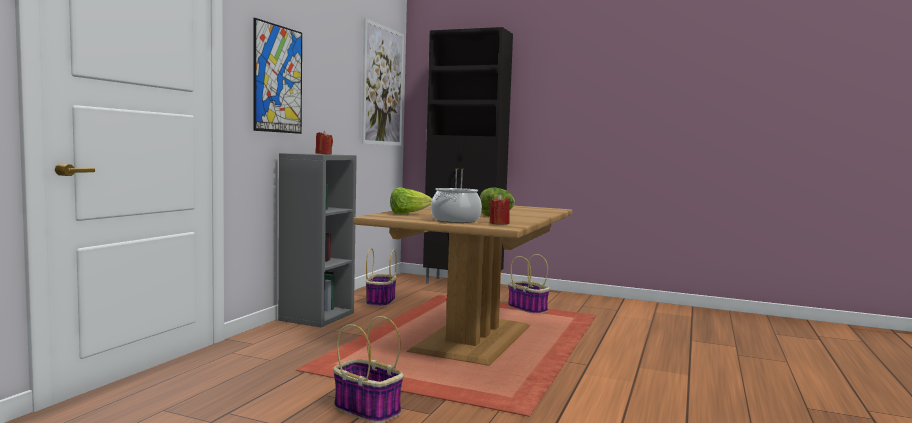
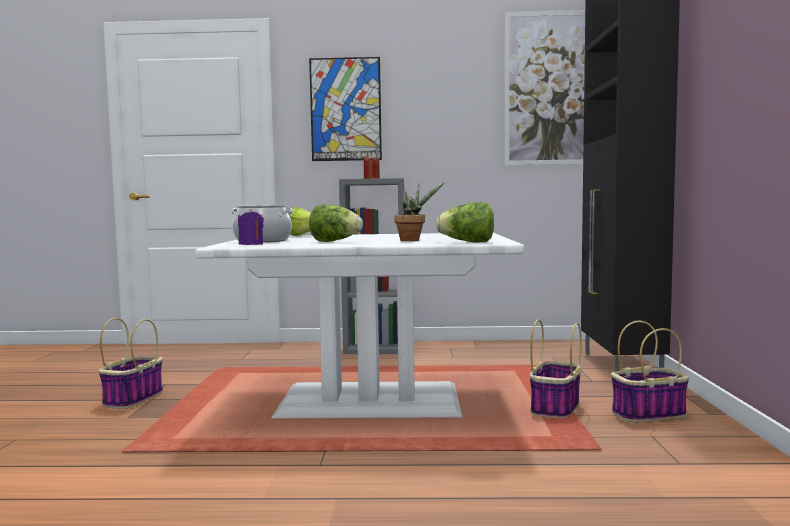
camera: 70 degrees right, 0 degrees up
(380, 301) = (464, 353): basket -> basket (649, 414)
(471, 338) = (369, 401): brown dining table -> white dining table
(499, 223) = (251, 244): red candle -> purple candle
(514, 211) = (413, 240): none -> potted plant
(551, 210) = (467, 242): none -> lettuce

